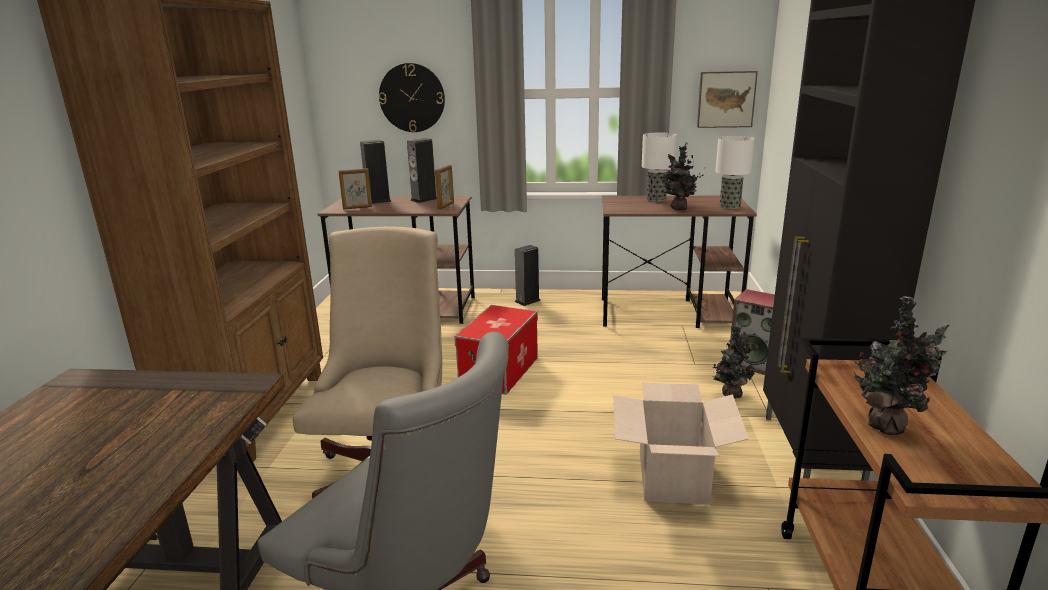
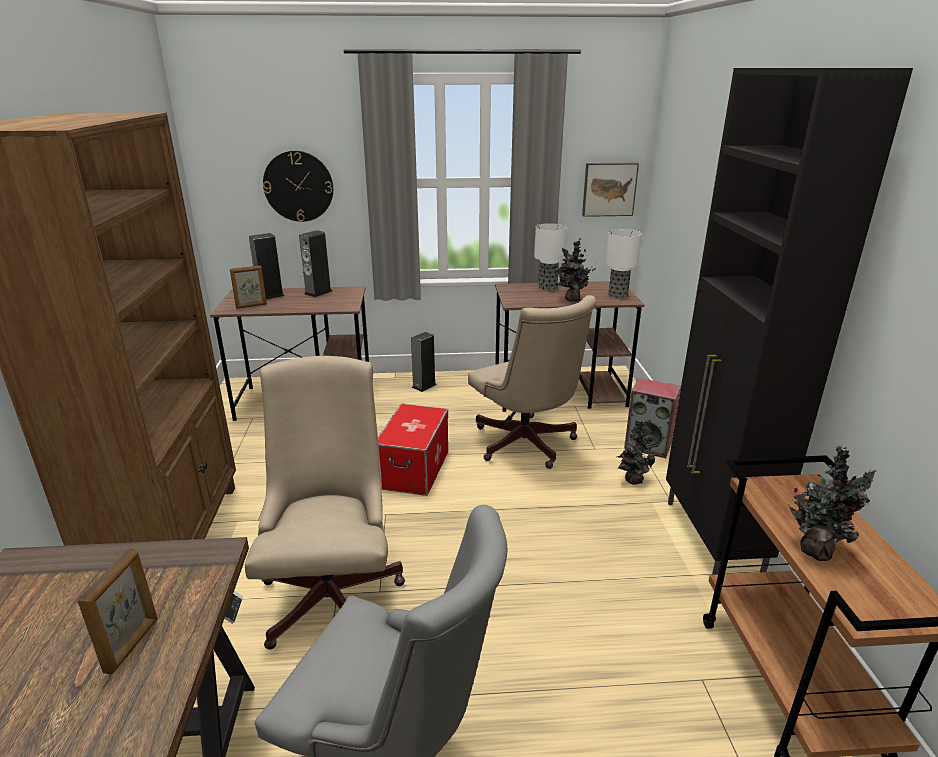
camera: 10 degrees left, 5 degrees up
(446, 206) = (344, 301): picture frame -> picture frame (133, 644)
(621, 357) = (526, 446): none -> beige office chair
(673, 477) = (600, 574): cardboard box -> none

